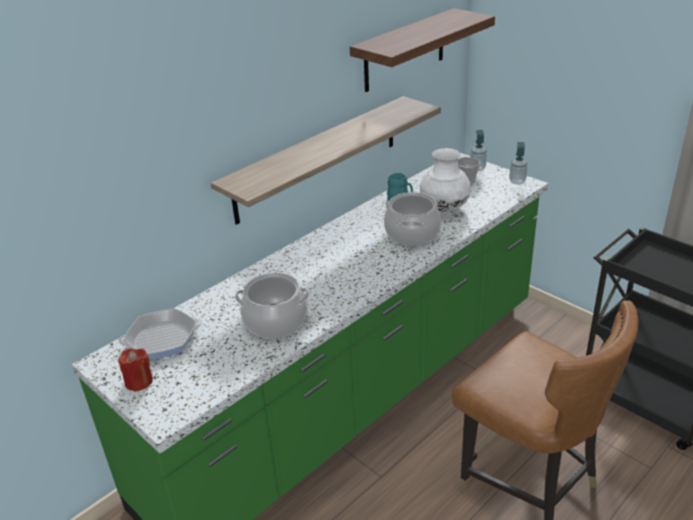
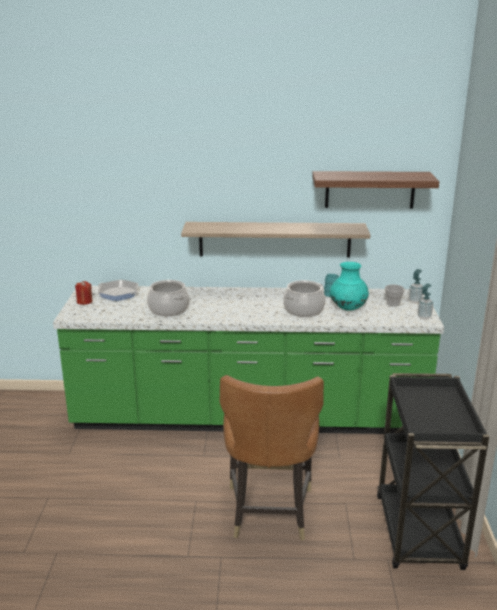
camera: 45 degrees right, 10 degrees down
(445, 208) = (348, 309): white vase -> turquoise vase

